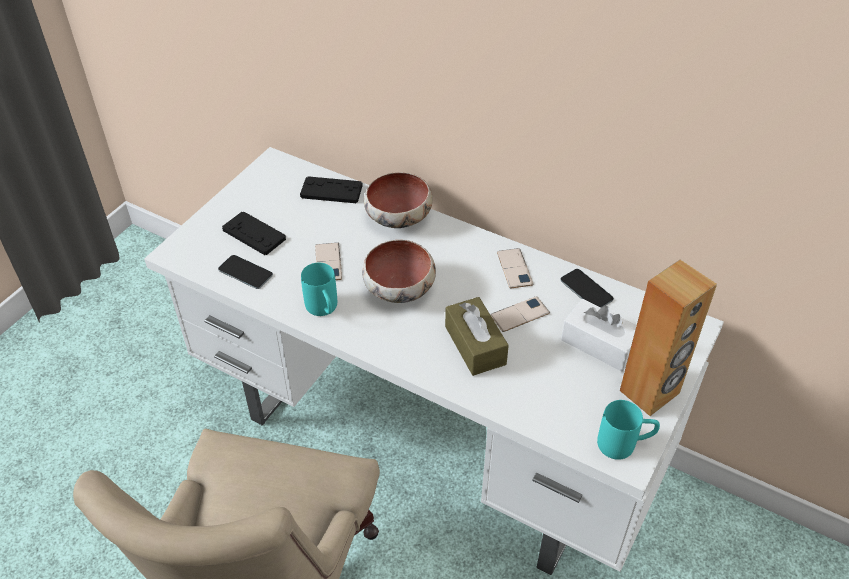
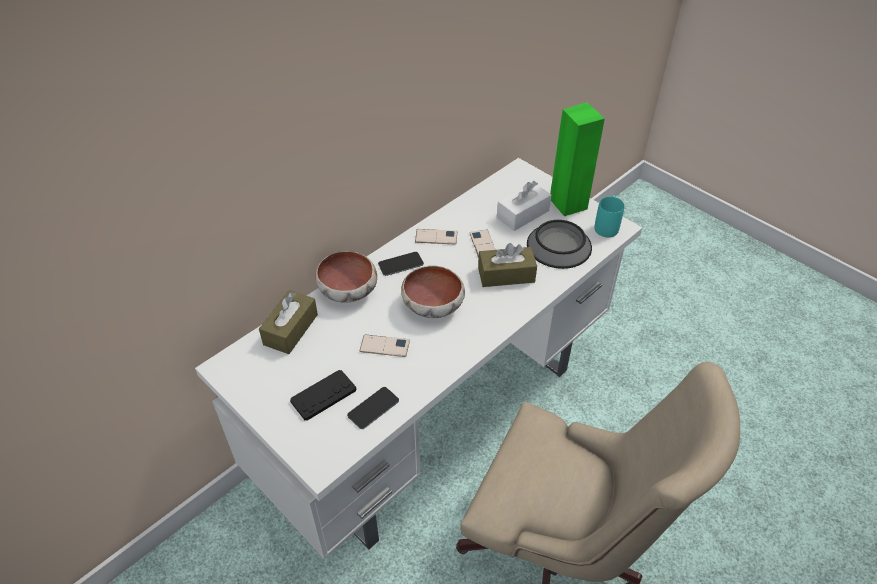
camera: 75 degrees left, 0 degrees up
(324, 310) = (440, 357): turquoise mug -> none
(331, 191) = (290, 329): black game controller -> brown tissue box
(554, 392) = (559, 246): none -> bowl
(586, 290) = (470, 207): phone -> phone (400, 264)
(650, 392) = (568, 203): brown speaker -> green speaker

